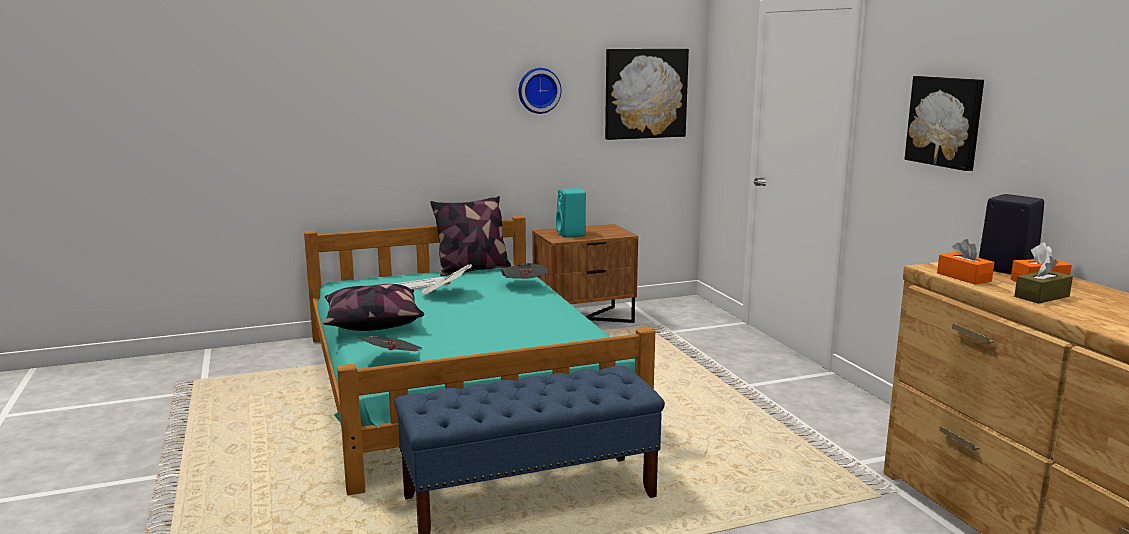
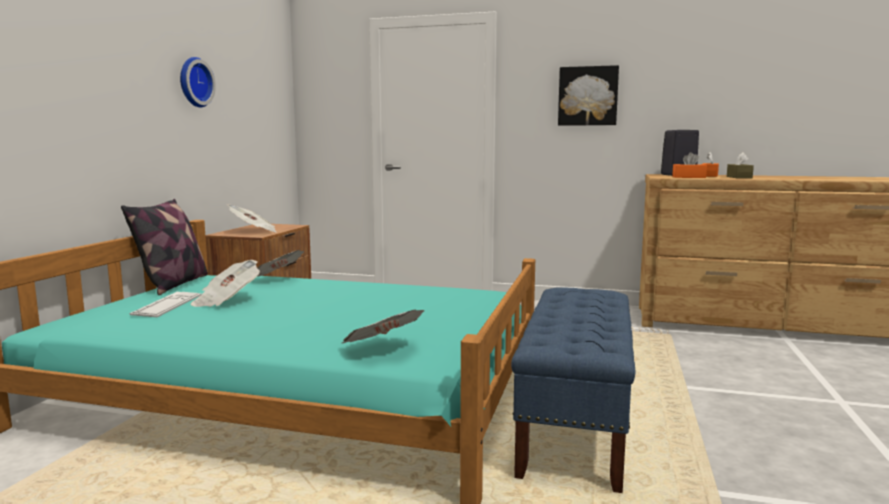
camera: 55 degrees left, 5 degrees down
(372, 322) = (238, 337): pillow -> none
(571, 234) = (254, 231): turquoise speaker -> newspaper
(645, 93) = (263, 97): picture -> none

